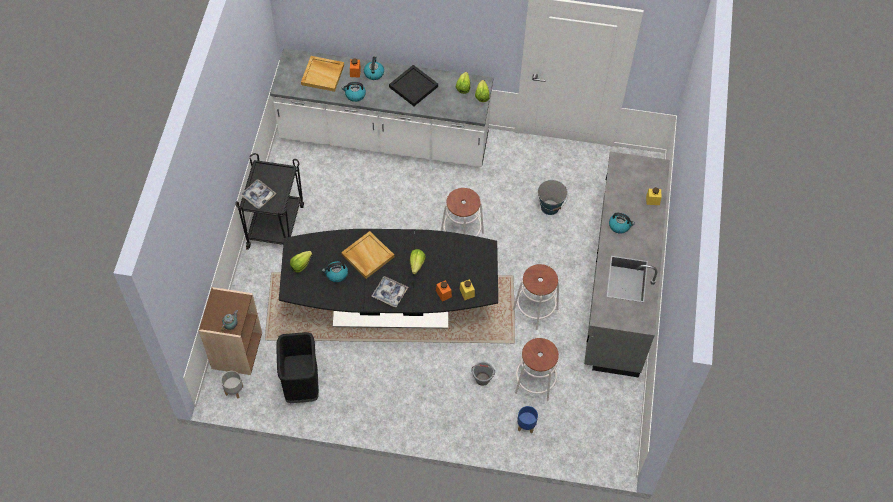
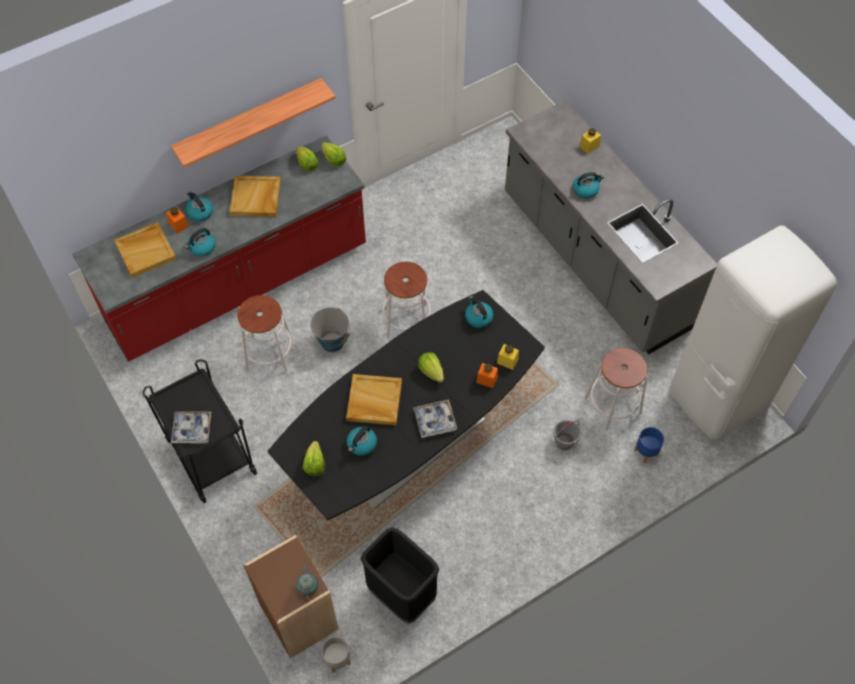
camera: 40 degrees left, 0 degrees up
(384, 139) = (238, 285): white counter -> red counter
(413, 87) = (256, 198): black tray -> beige tray
(436, 35) = (249, 121): none -> shelf
(476, 254) = (478, 317): none -> kettle
(535, 309) = (544, 338): white stool -> white stool (269, 353)
(550, 207) = (462, 235): bucket -> bucket (332, 342)
(605, 431) = (715, 399): none -> white fridge

